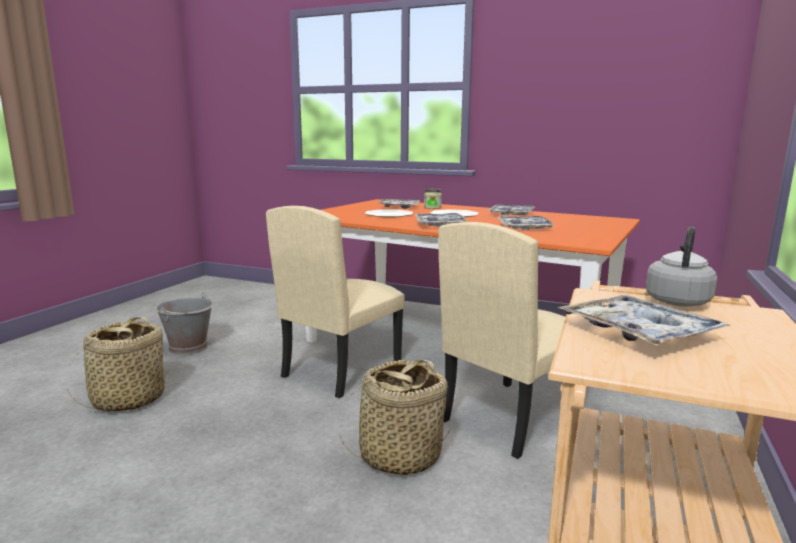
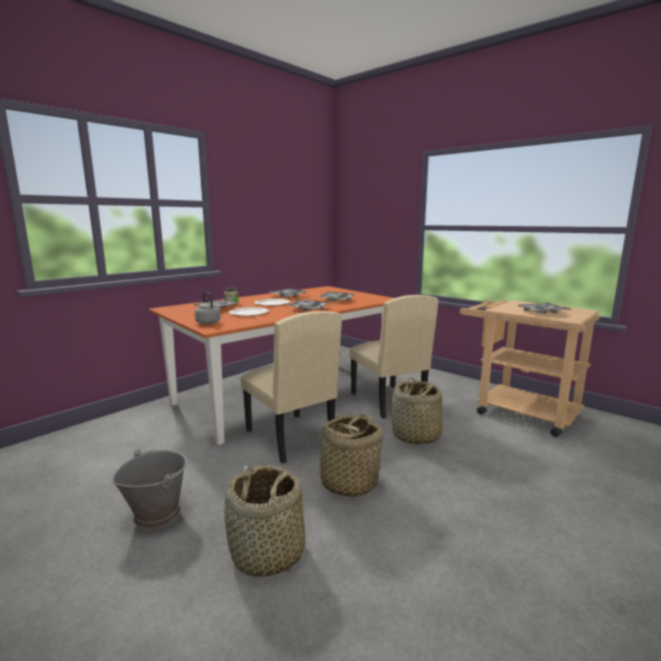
camera: 70 degrees left, 0 degrees up
(249, 419) = (348, 482): none -> basket
(678, 301) = (507, 304): grey kettle -> grey kettle (207, 322)

